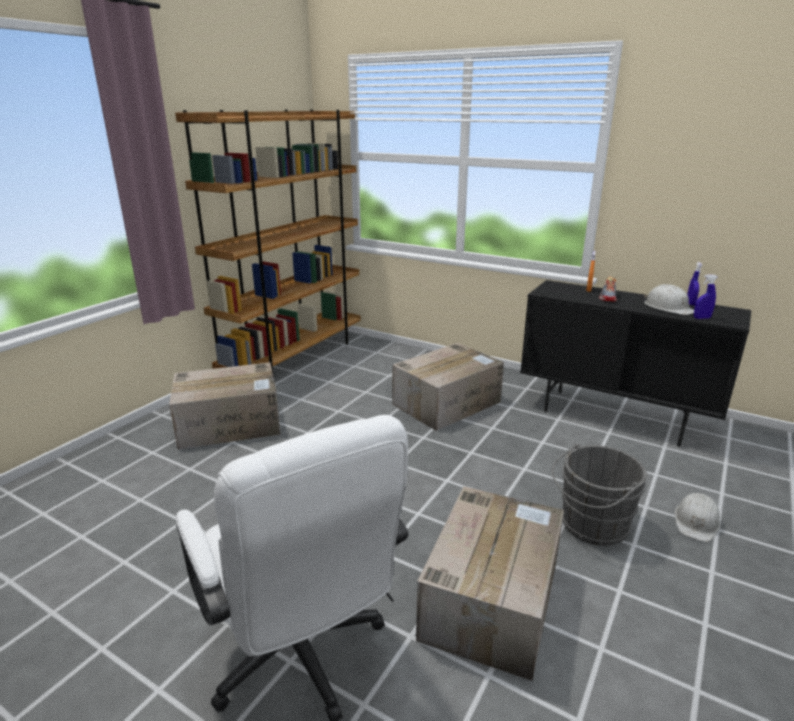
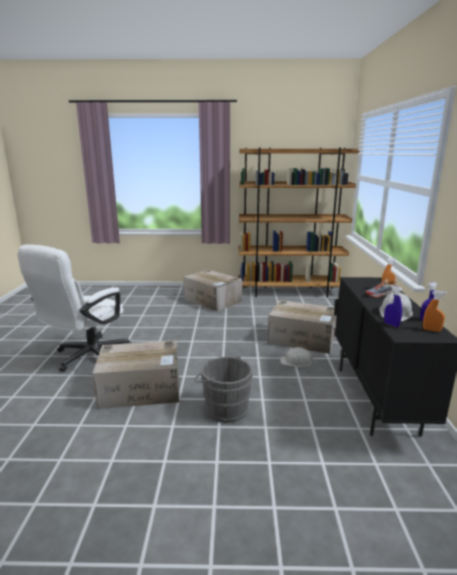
camera: 60 degrees right, 5 degrees down
(696, 522) = (268, 451): white hard hat -> white hard hat (296, 361)
(720, 310) = (431, 330): none -> orange spray bottle

